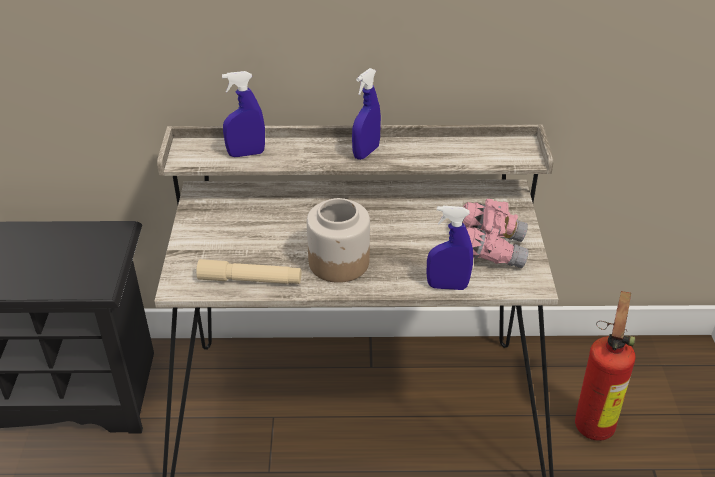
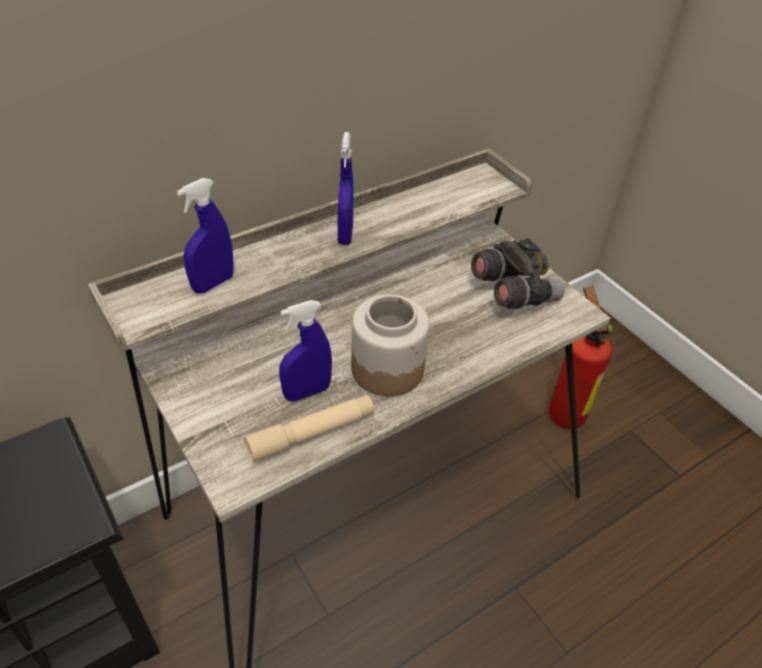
camera: 35 degrees left, 5 degrees up
(447, 286) = (511, 348): blue spray bottle -> blue spray bottle (307, 392)
(490, 249) = (512, 292): pink binoculars -> grey binoculars

